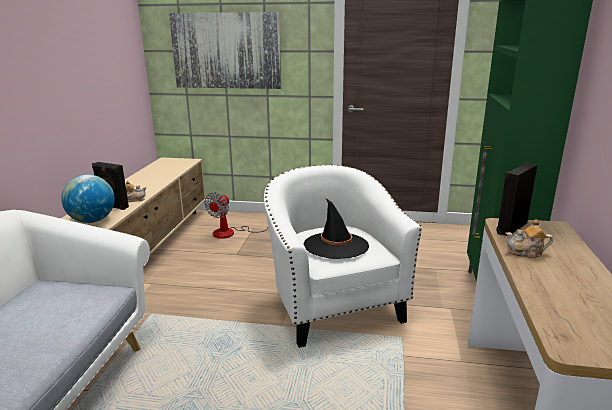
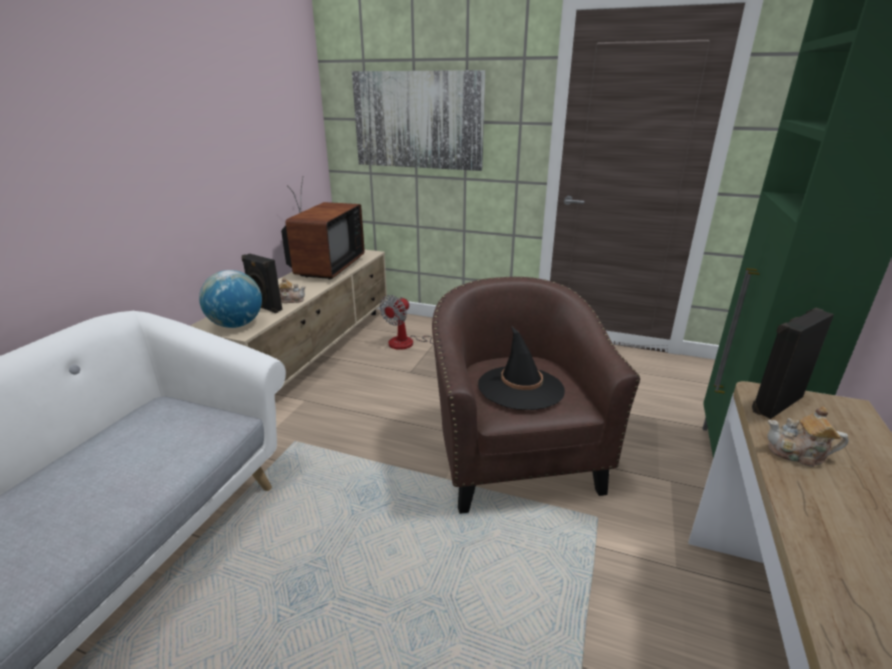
camera: 10 degrees right, 5 degrees up
(154, 174) = (325, 268): none -> television
(333, 305) = (514, 457): white armchair -> brown armchair

